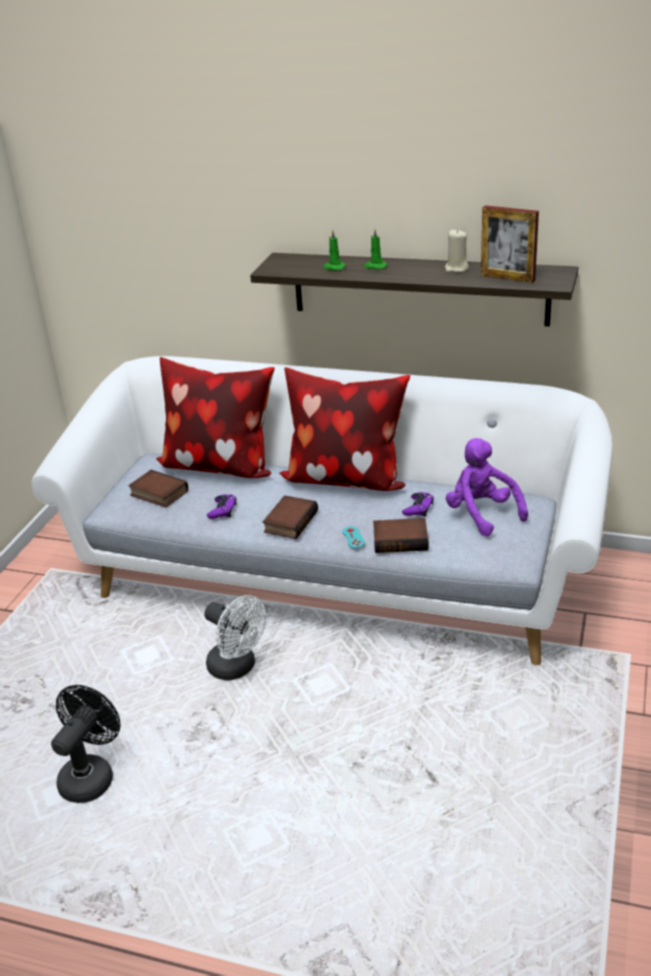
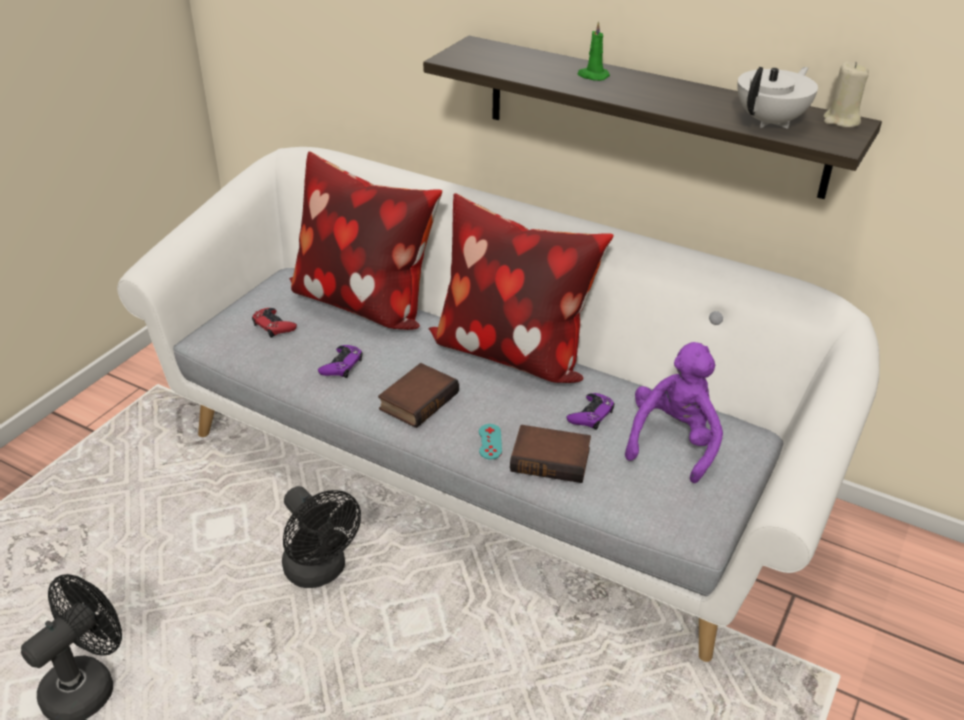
camera: 10 degrees right, 5 degrees up
(157, 494) = (274, 326): book -> red game controller
(237, 668) = (320, 572): white fan -> black fan
(333, 268) = (536, 69): green candle -> none
(456, 268) = (703, 96): beige candle -> beige candle (841, 121)
(482, 514) = (673, 442): purple plush toy -> purple plush toy turned 45 degrees clockwise
(507, 277) = (771, 122): picture frame -> white teapot

